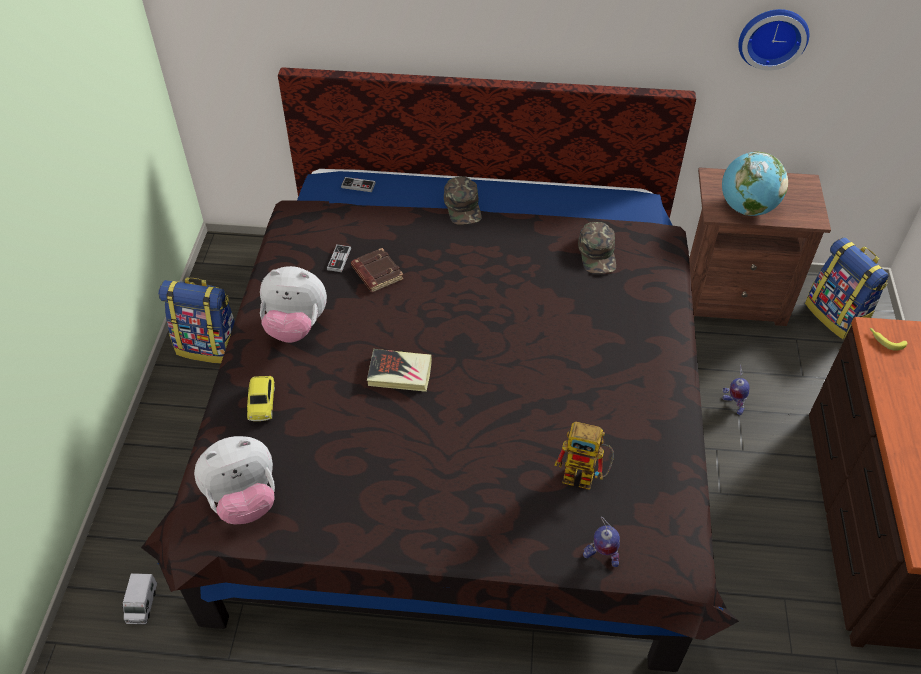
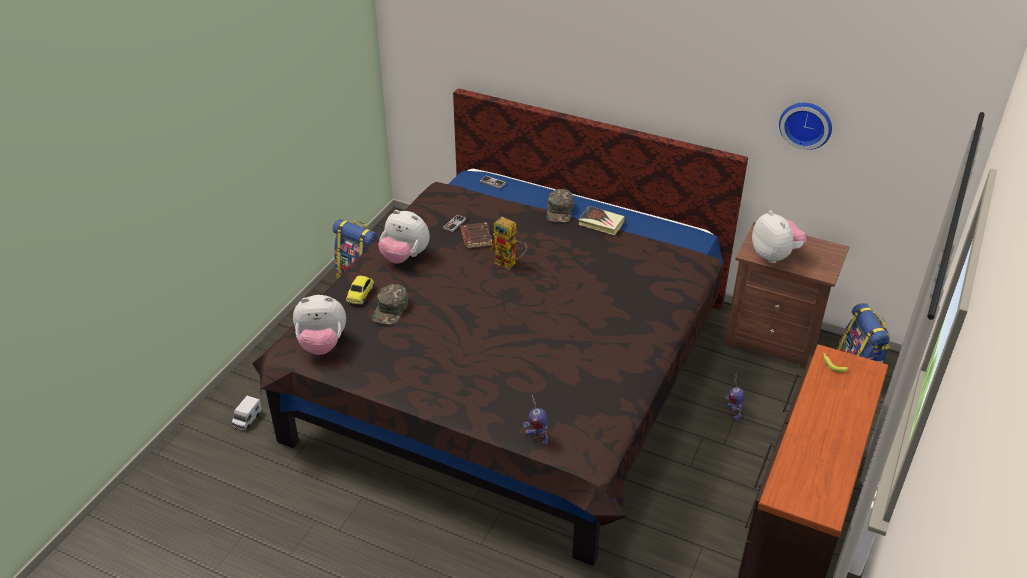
camera: 20 degrees right, 10 degrees down
(400, 373) = (459, 300): book -> book (601, 223)
(585, 476) = (553, 390): toy robot -> toy robot (509, 263)
(597, 253) = (642, 261): green cap -> green cap (391, 309)
(746, 208) = (774, 256): globe -> plush toy

